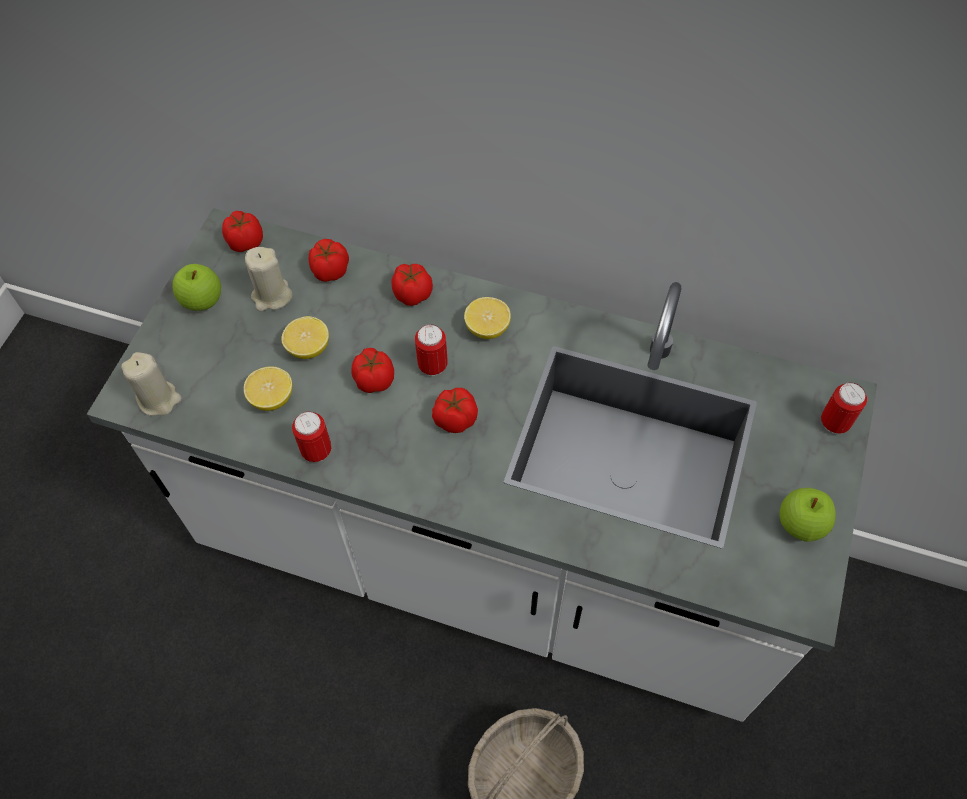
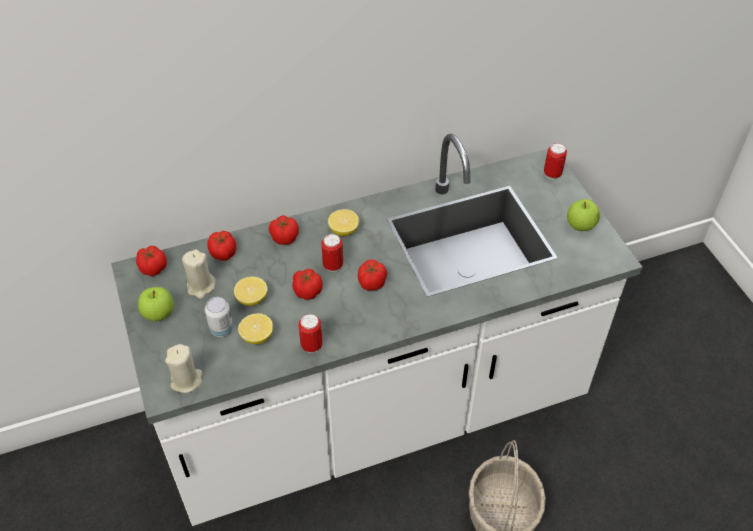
camera: 40 degrees left, 10 degrees down
(245, 363) = (221, 329): none -> can

